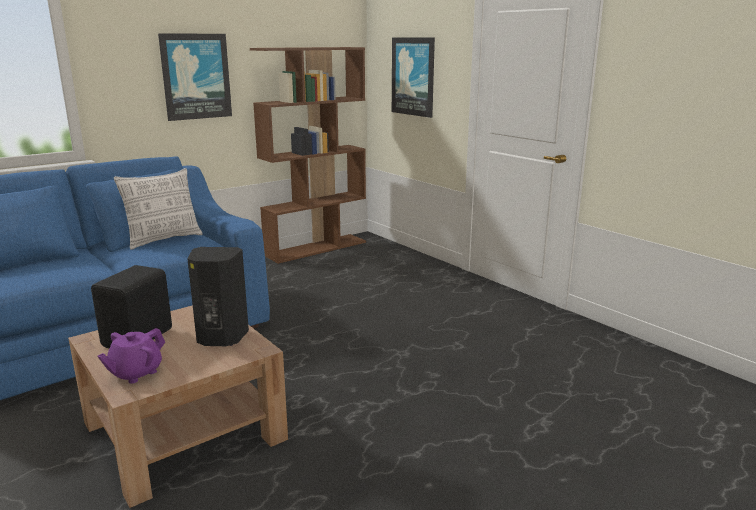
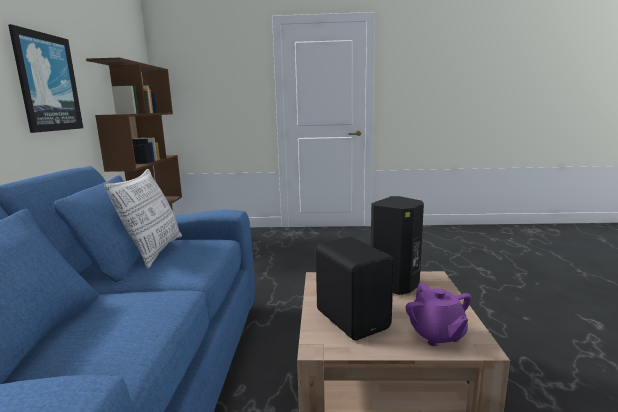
camera: 50 degrees left, 5 degrees down
(413, 76) = (213, 93): picture -> none

